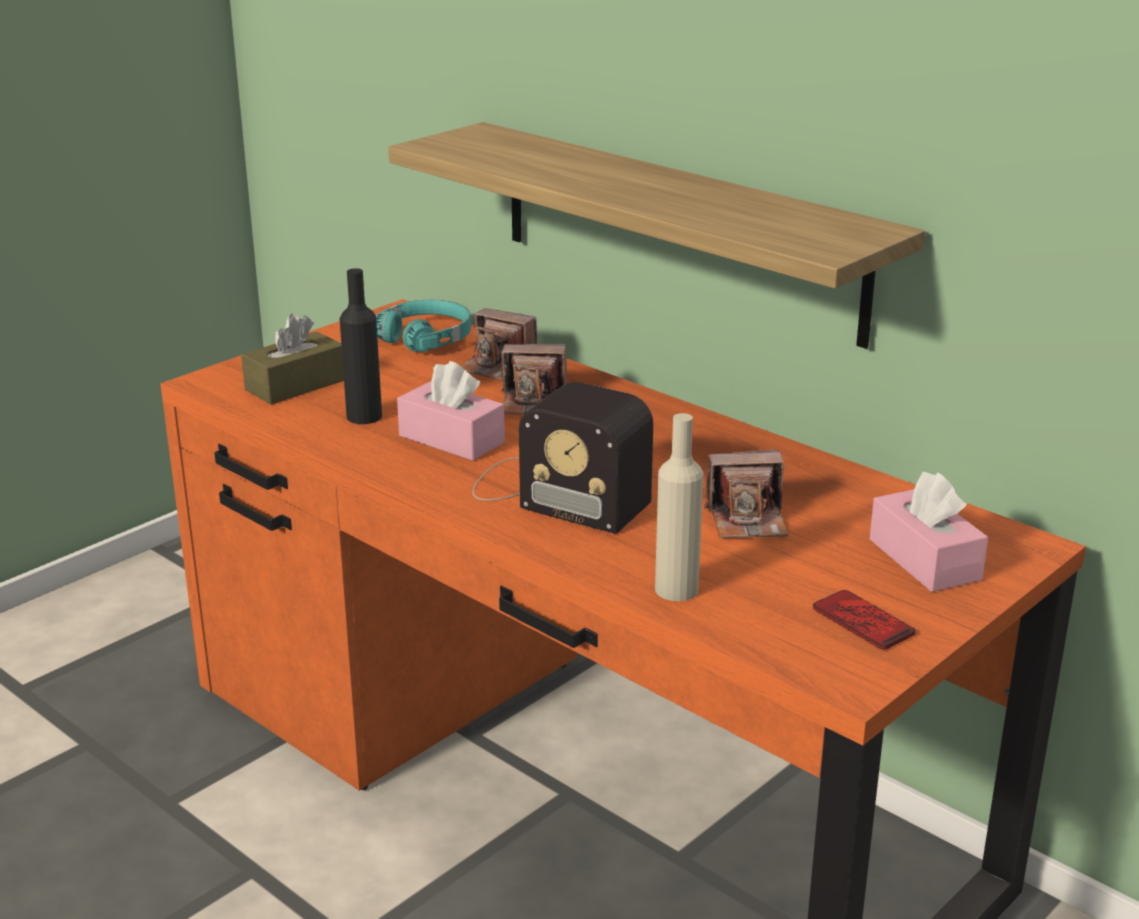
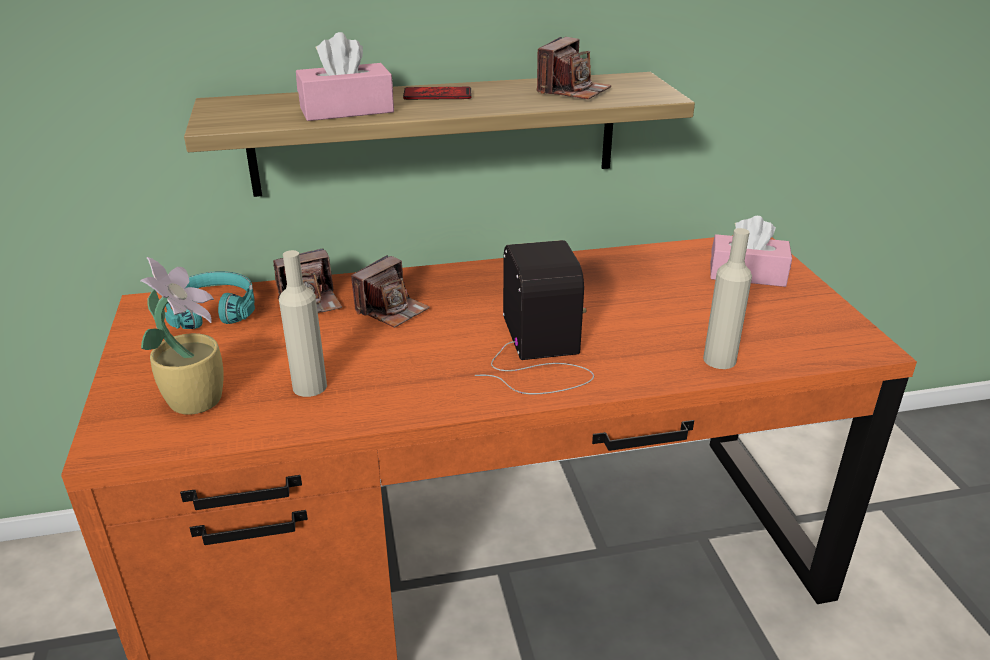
camera: 55 degrees left, 5 degrees up
(295, 385) = (197, 399): brown tissue box -> potted plant
(364, 416) = (309, 386): black bottle -> beige bottle
(451, 439) = (405, 362): pink tissue box -> pink tissue box (346, 110)
(554, 492) = (540, 352): radio -> radio turned 75 degrees counterclockwise
(747, 520) = (651, 303): camera -> camera (572, 91)
(863, 621) = (804, 318): phone -> phone (437, 95)

